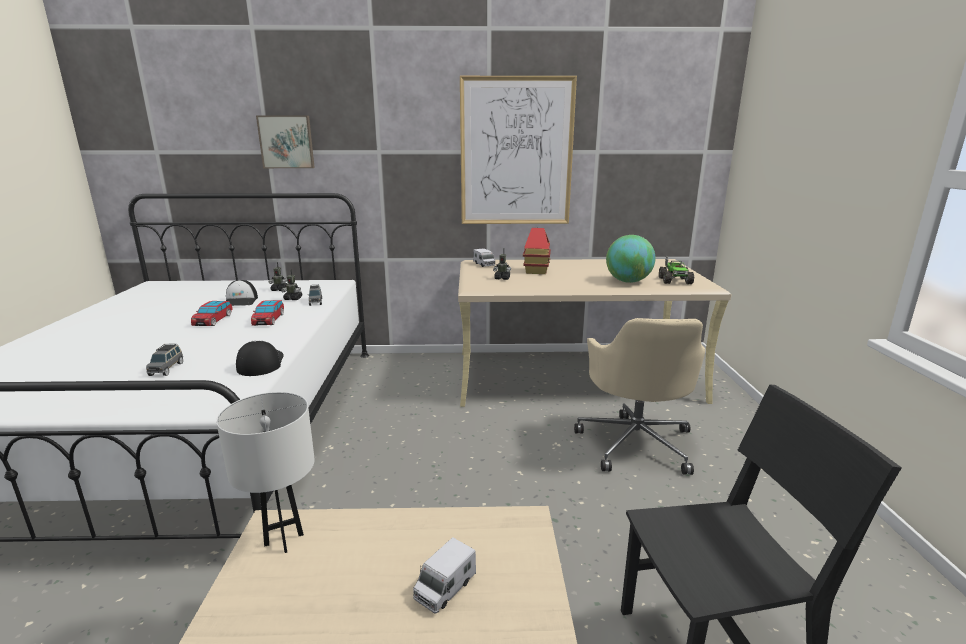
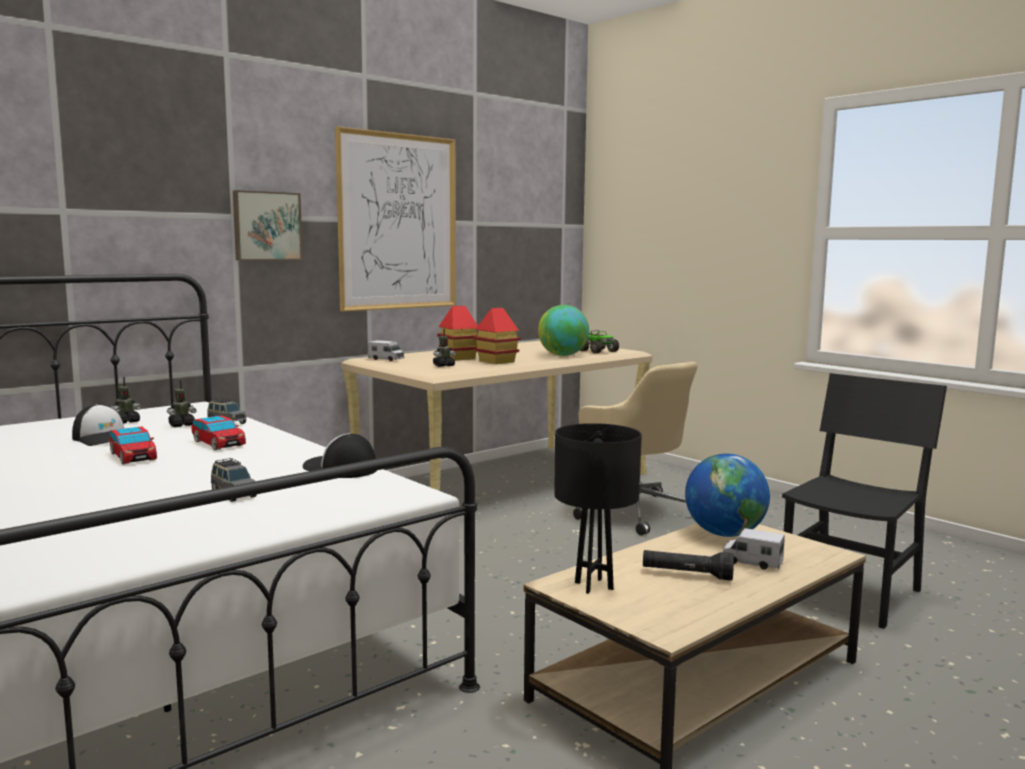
camera: 40 degrees left, 10 degrees down
(283, 539) = (593, 586): white table lamp -> black table lamp
(286, 142) = (98, 197): picture -> picture (266, 226)
(363, 569) = (687, 575): none -> black flashlight
(445, 587) = (752, 562): toy truck -> toy truck turned 120 degrees clockwise
(495, 534) = (724, 534): none -> globe
(553, 280) = (496, 361): none -> toy house

